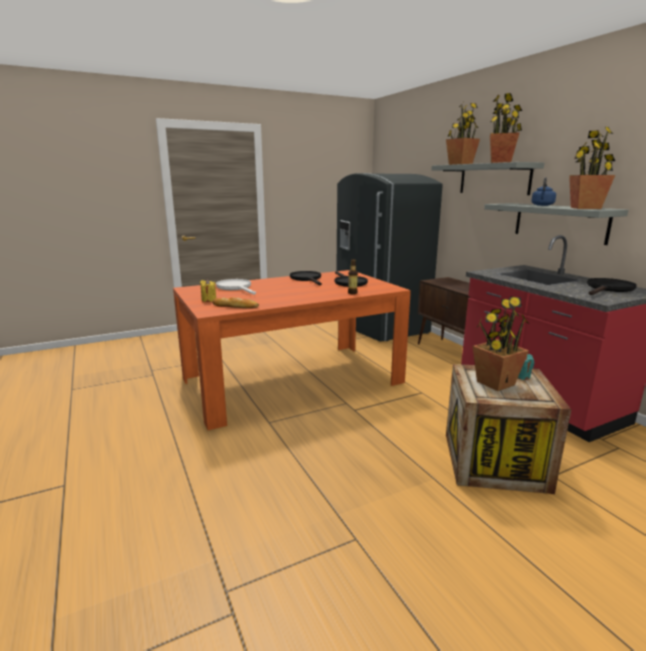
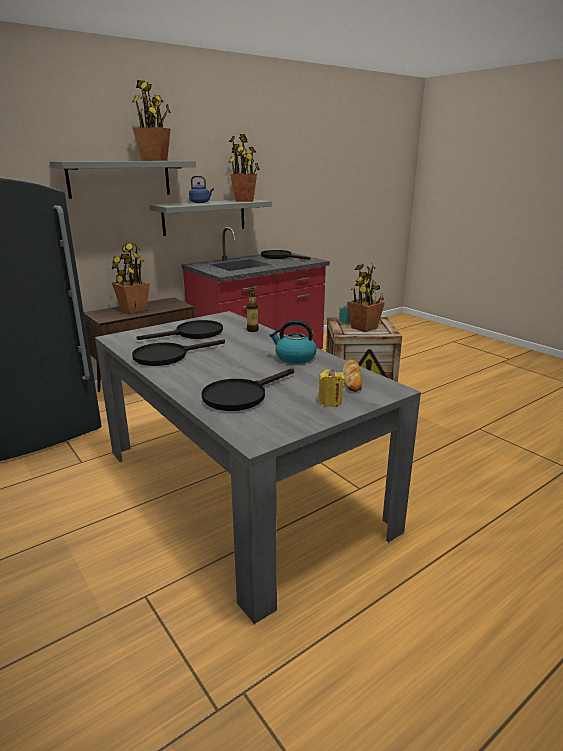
camera: 100 degrees left, 5 degrees up
(236, 288) = (241, 395): white frying pan -> black frying pan
(285, 298) = (294, 358): none -> kettle
(292, 380) = (240, 488): orange dining table -> grey dining table
(460, 164) = (86, 160): potted plant -> potted plant (133, 310)

